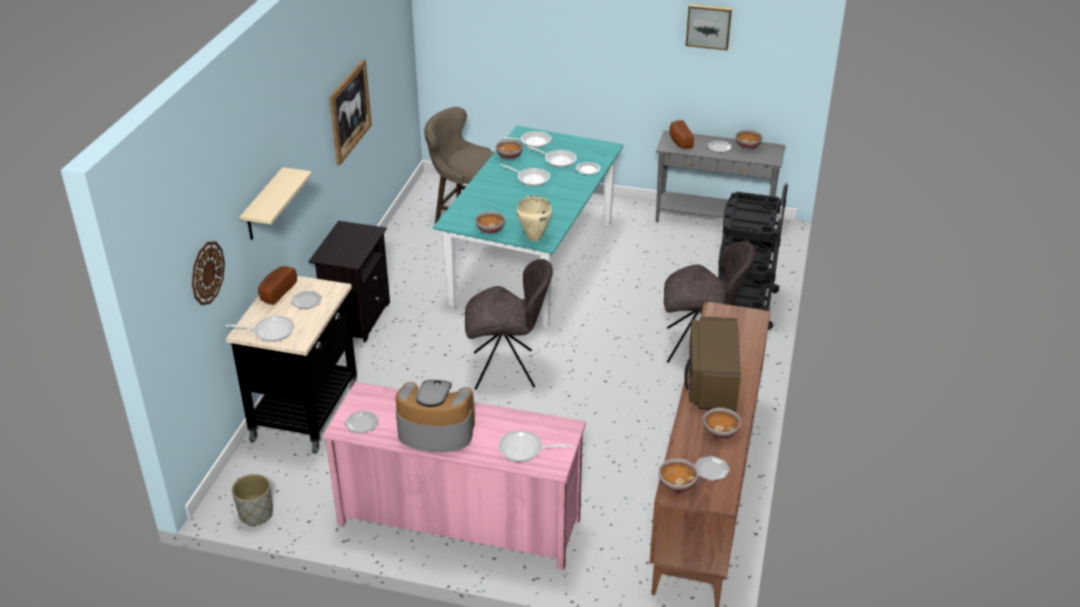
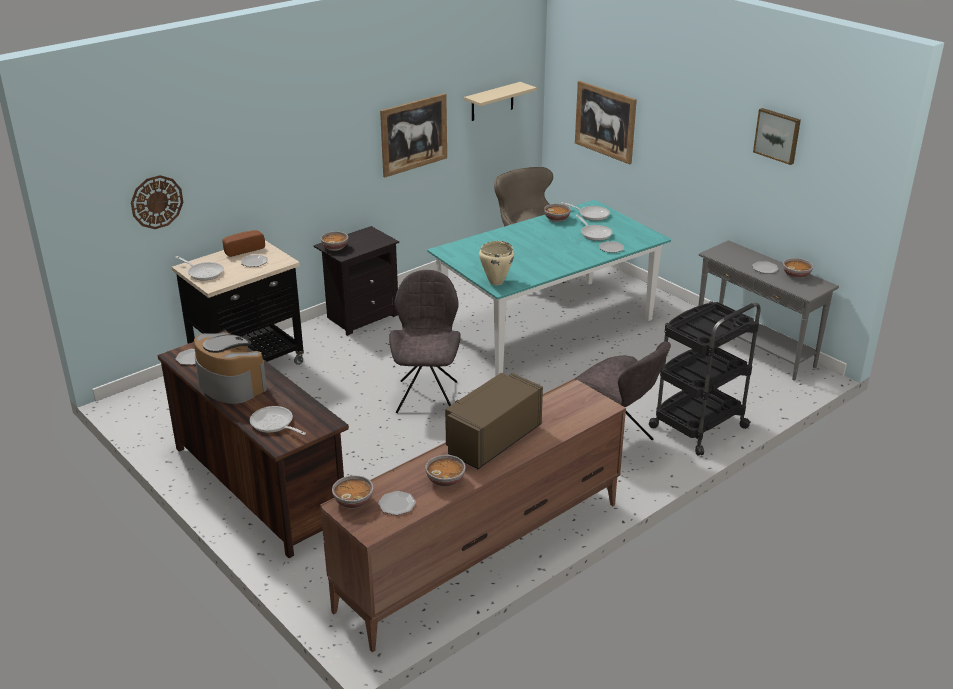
camera: 35 degrees right, 5 degrees down
(255, 514) = (136, 417): grey planter -> none
(264, 206) = (255, 174): beige shelf -> beige shelf (492, 102)
(458, 520) = (259, 485): pink dresser -> brown dresser
(490, 229) = (468, 265): bowl -> bowl (335, 247)
(501, 46) = (605, 121): none -> picture
(507, 369) = (427, 395): grey chair -> grey chair turned 120 degrees counterclockwise
(530, 178) = (552, 240): frying pan -> none
(679, 141) = (731, 252): bread -> none

